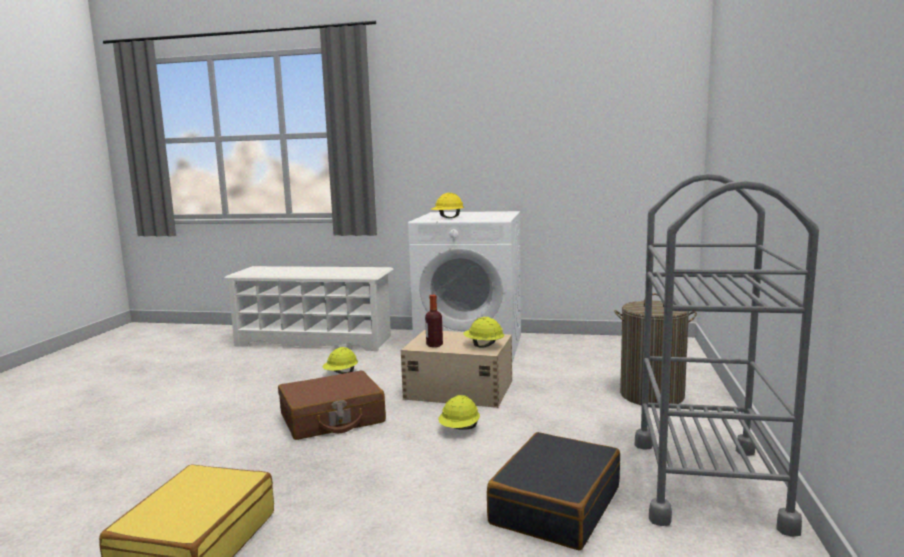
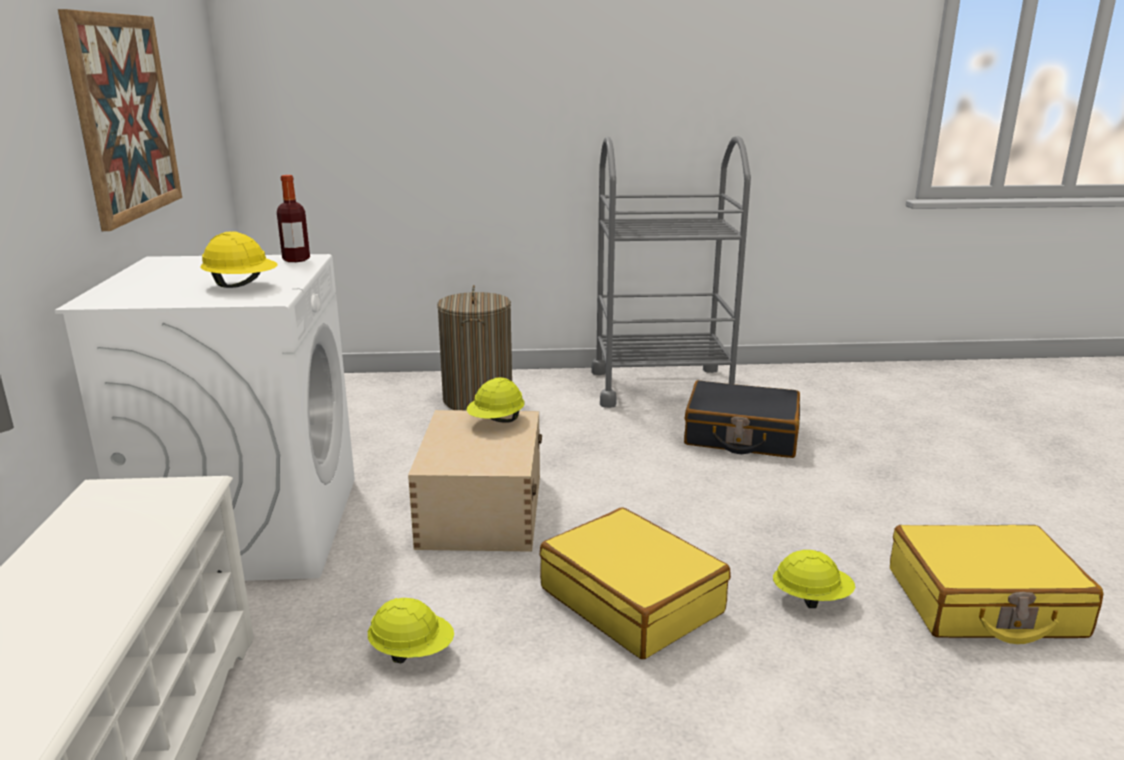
camera: 105 degrees left, 10 degrees up
(332, 419) = (632, 600): brown suitcase -> yellow suitcase
(434, 345) = (501, 453): bottle -> bottle (296, 259)
(459, 429) = (617, 493): yellow hard hat -> yellow hard hat (811, 598)
(538, 144) = (125, 117): none -> picture

